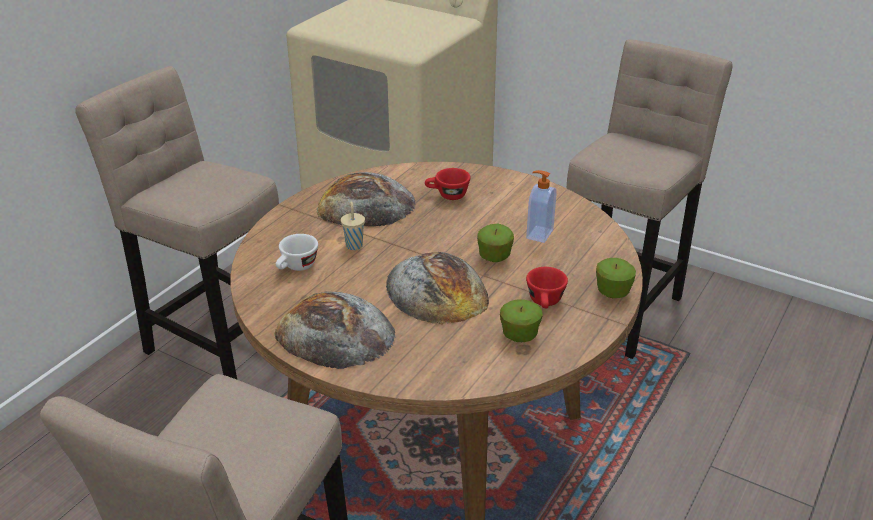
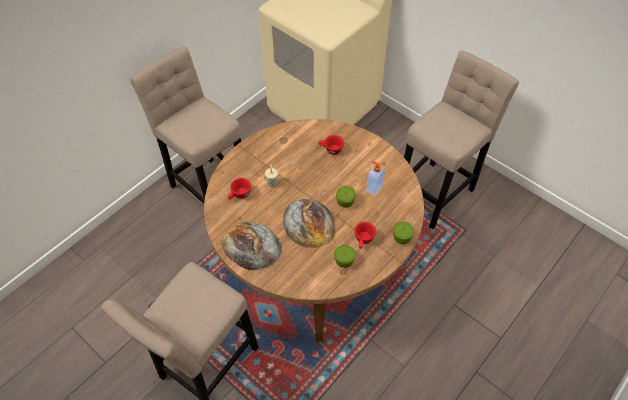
camera: 10 degrees right, 20 degrees up
(296, 267) = (239, 195): white cup -> red cup
(365, 205) = (284, 151): bread -> none

